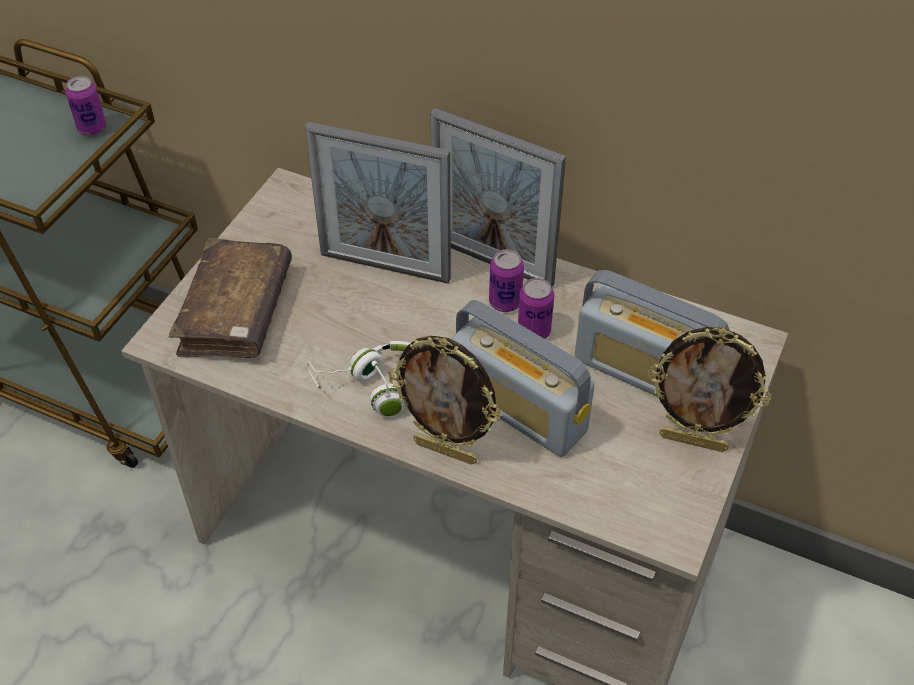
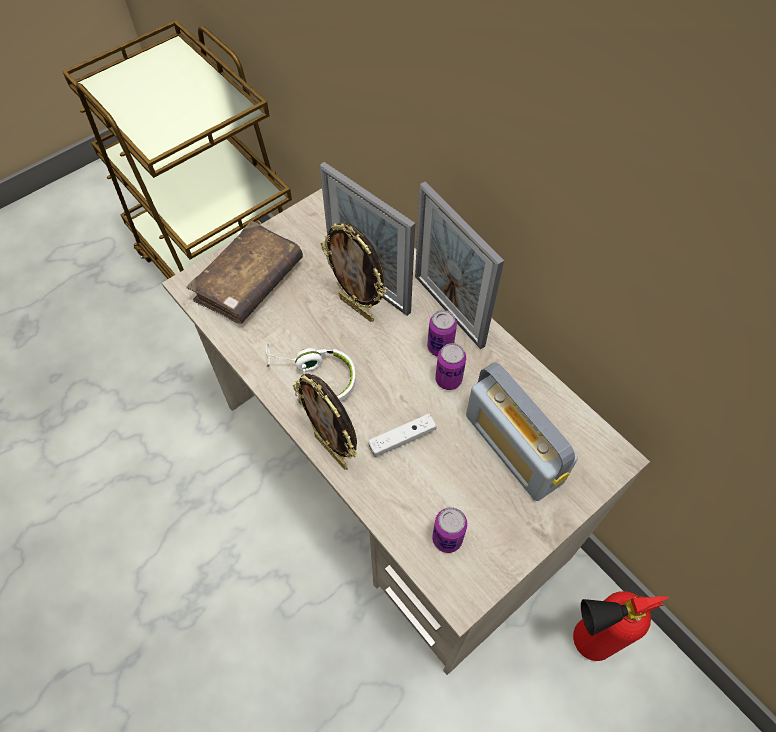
camera: 25 degrees right, 10 degrees up
(92, 128) = (225, 107): can -> can (447, 538)
(518, 409) = (402, 439): radio -> white game controller
(693, 441) = (520, 522): picture frame -> picture frame (357, 308)
(779, 629) = (582, 642): none -> fire extinguisher

